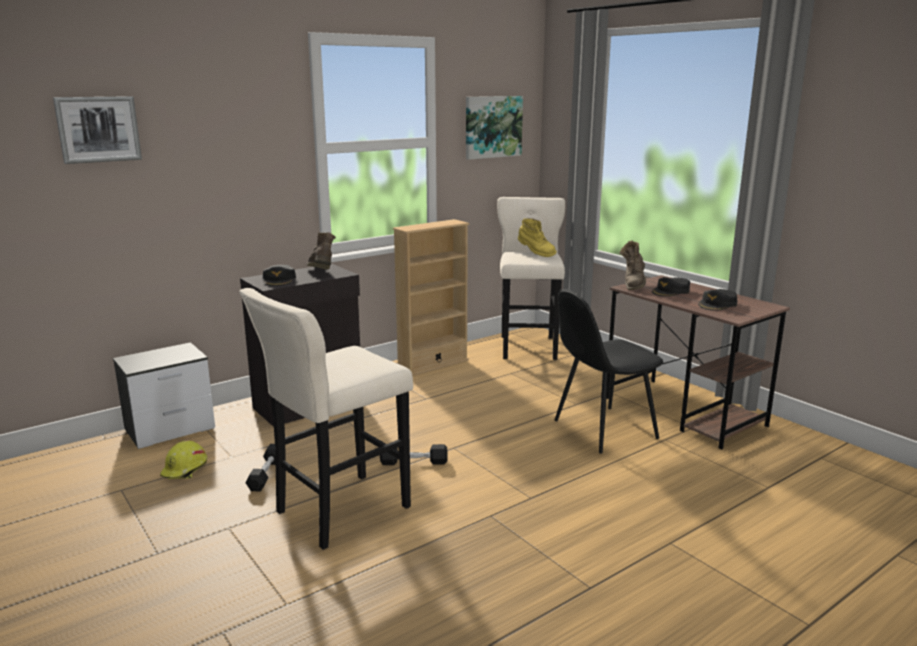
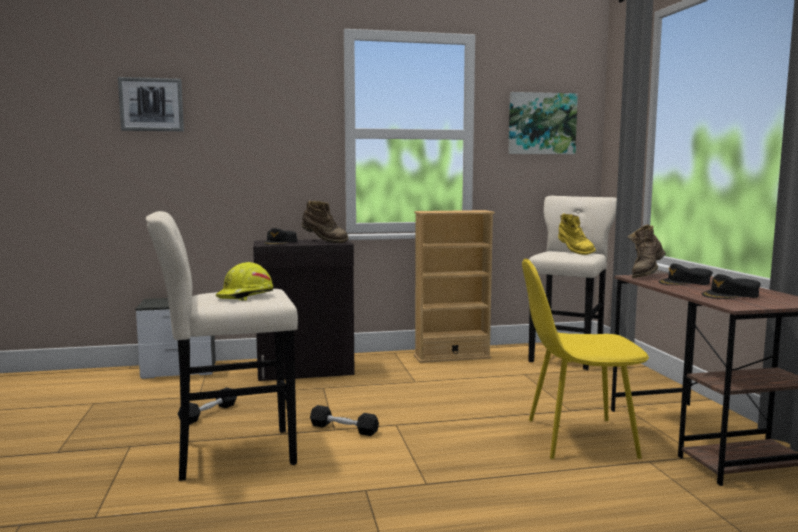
camera: 25 degrees right, 10 degrees down
(185, 469) = (154, 398): yellow hard hat -> yellow hard hat (245, 296)
(321, 273) = (324, 242): brown boot -> brown boot turned 105 degrees clockwise
(602, 430) = (577, 438): black chair -> yellow chair

